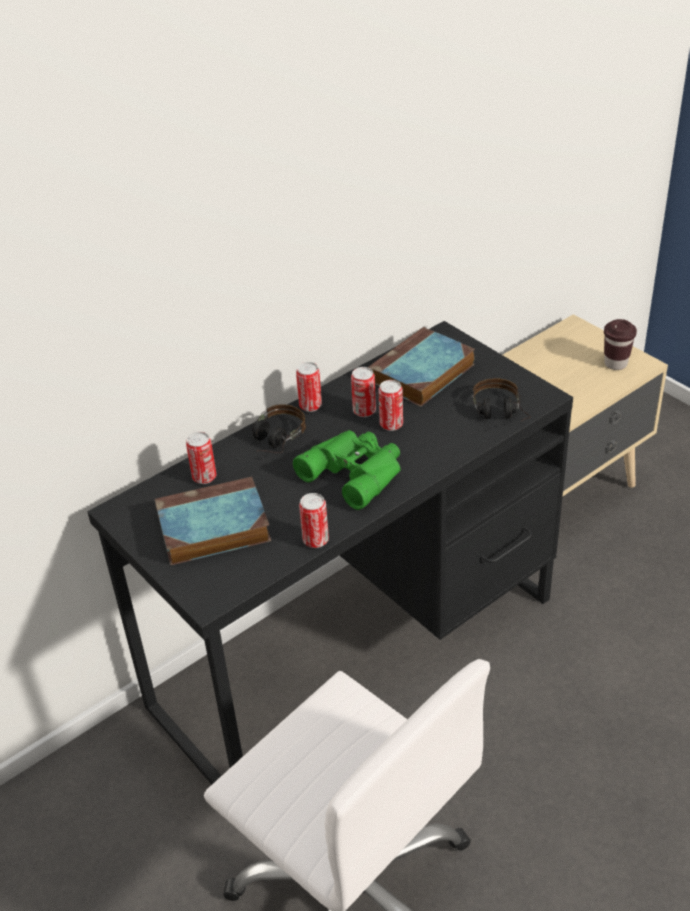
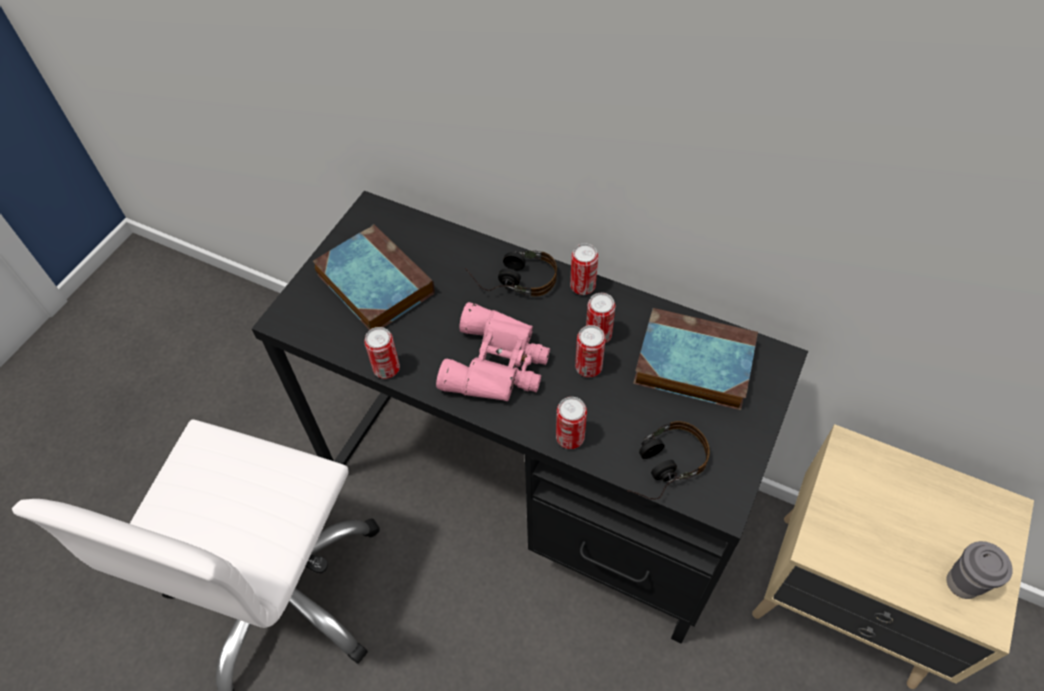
camera: 65 degrees right, 15 degrees up
(204, 477) = (439, 249): can -> can (570, 437)
(356, 472) = (498, 364): green binoculars -> pink binoculars
(615, 364) = (962, 583): brown cup -> grey cup

